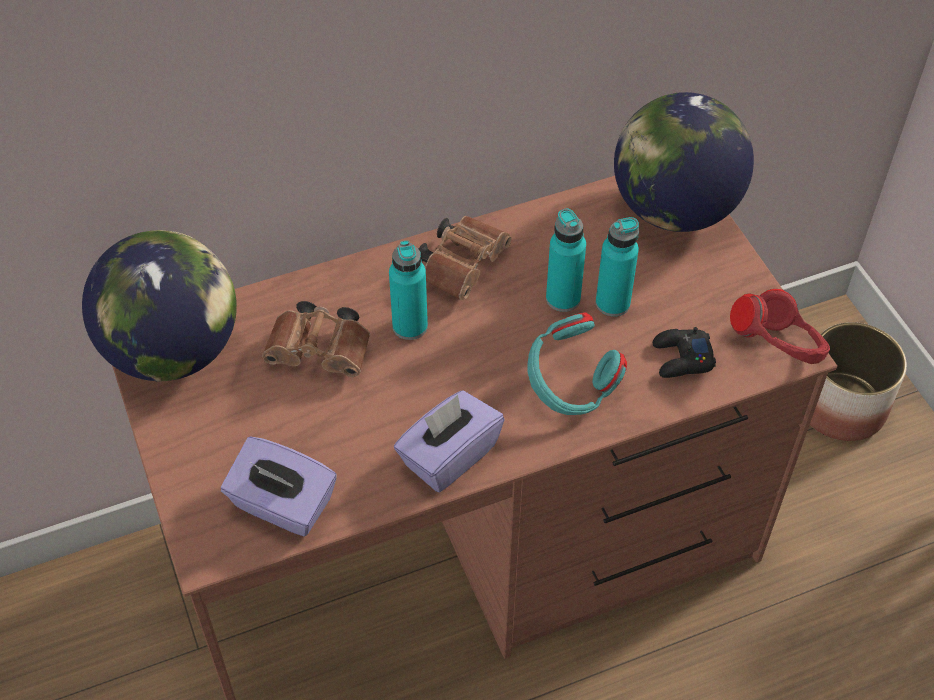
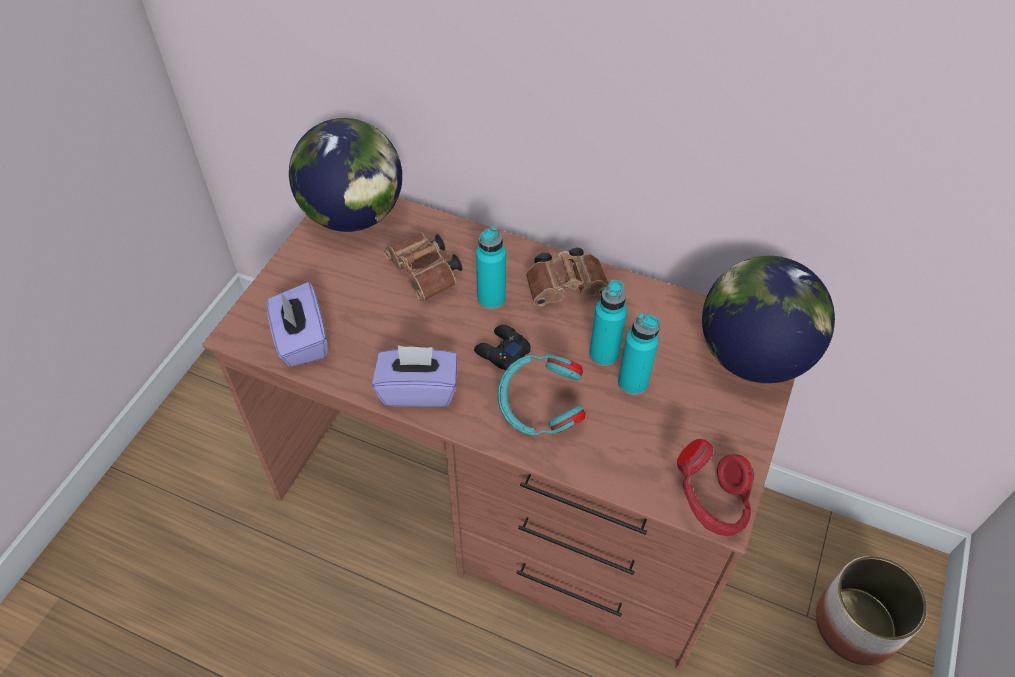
camera: 45 degrees right, 0 degrees up
(682, 359) = (635, 454): black game controller -> black game controller (502, 351)

